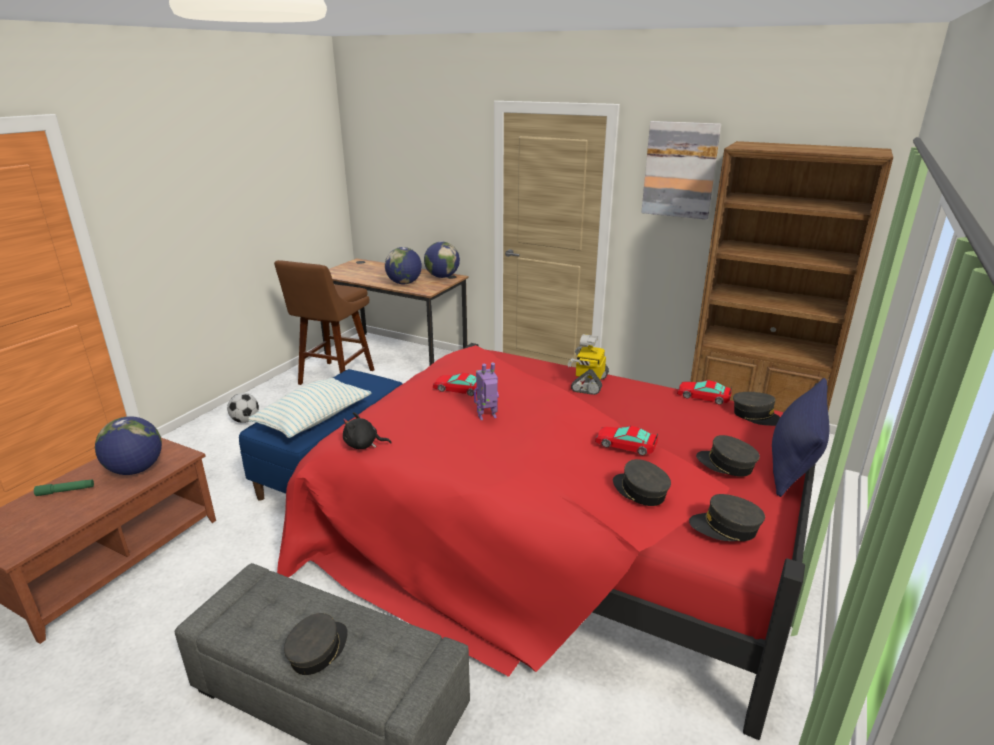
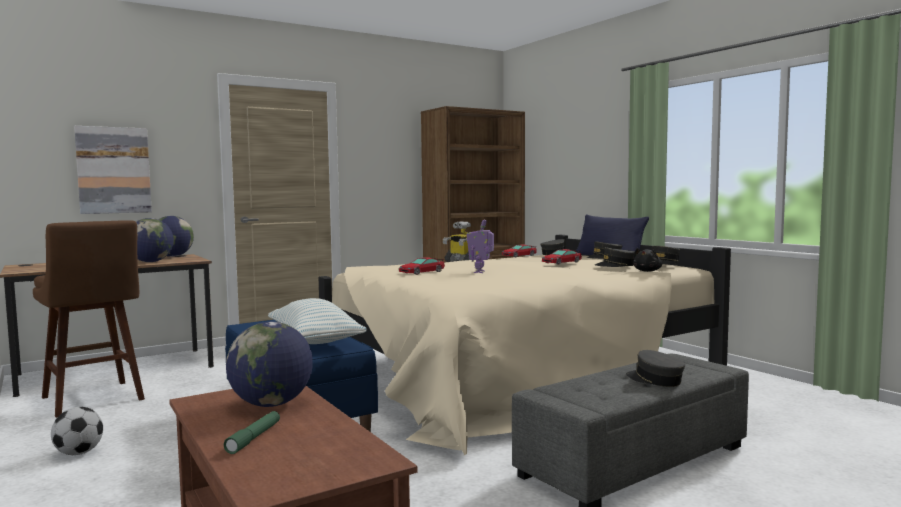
camera: 60 degrees left, 20 degrees down
(363, 445) = (473, 289): black plush toy -> black plush toy (647, 271)
(555, 537) = (519, 373): red bed -> beige bed
(680, 170) = (385, 133): picture -> picture (113, 170)

